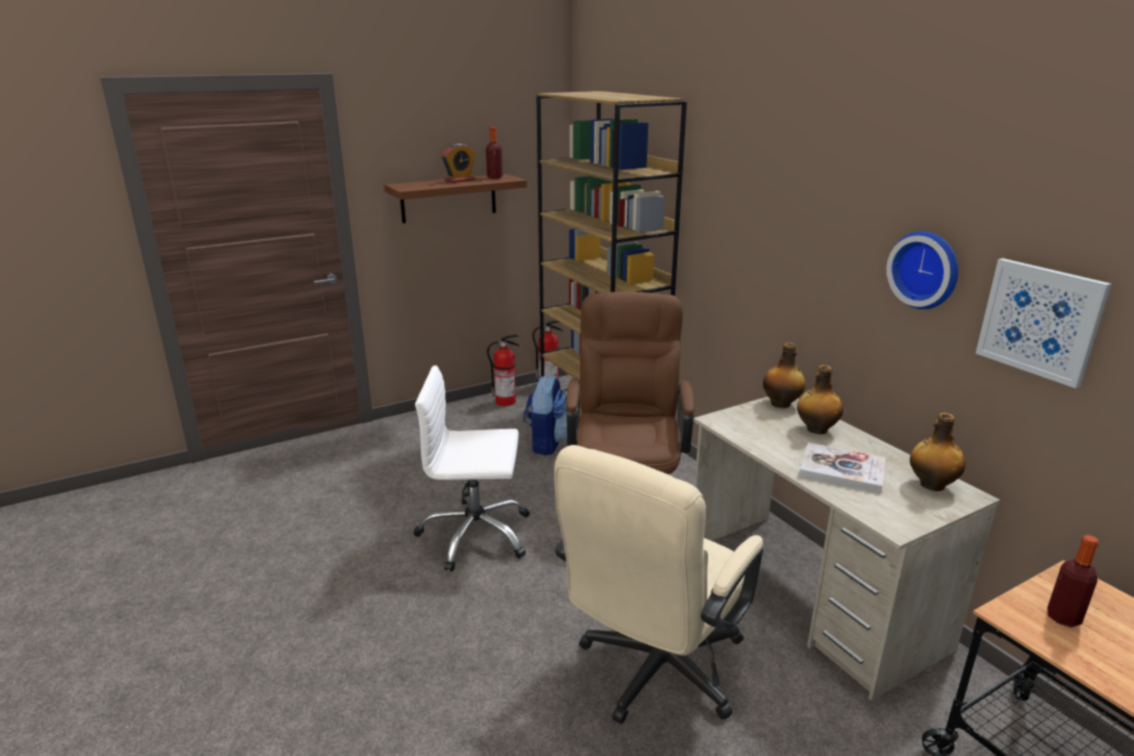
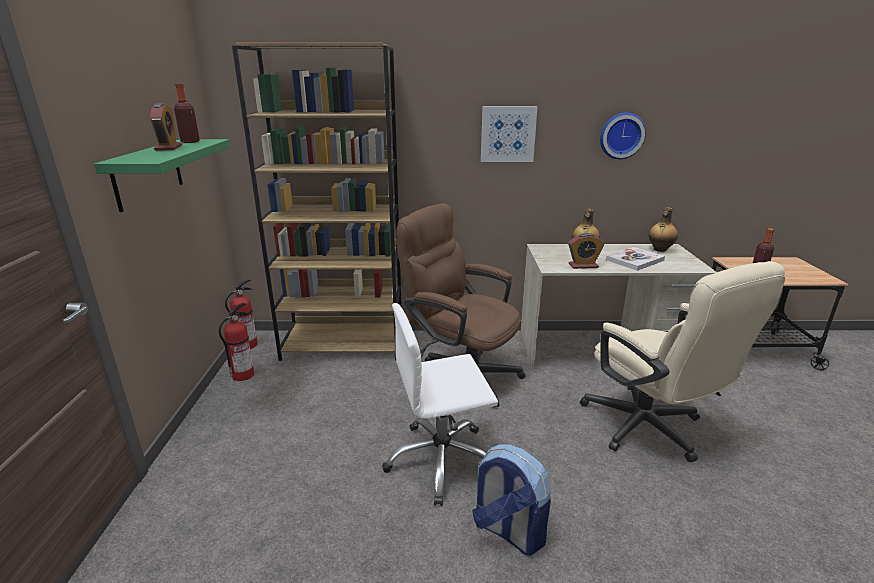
camera: 60 degrees left, 0 degrees up
(449, 198) = (148, 173): brown shelf -> green shelf
(475, 535) = (441, 460): white office chair -> white office chair turned 45 degrees clockwise
(546, 443) = (341, 378): backpack -> backpack (508, 531)
(757, 437) = (583, 266): none -> alarm clock
(781, 404) = (544, 249): bottle -> none
(1040, 320) = (687, 146): picture -> picture (508, 134)

